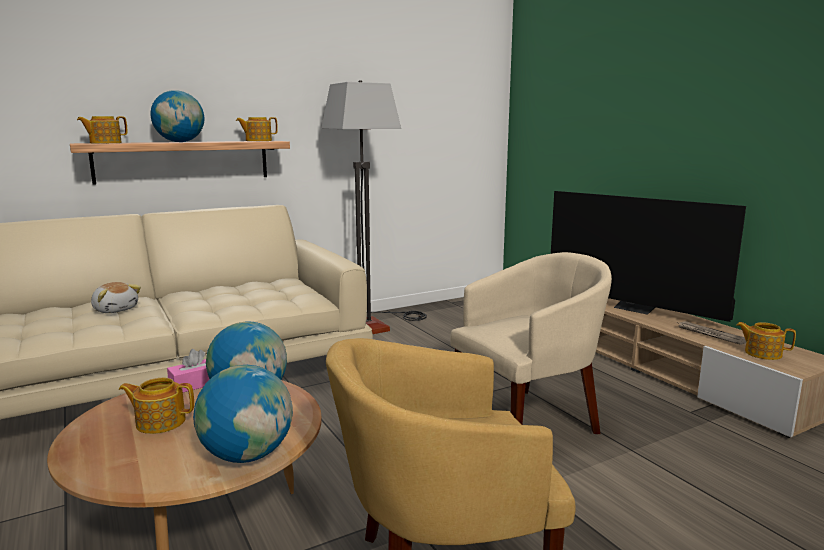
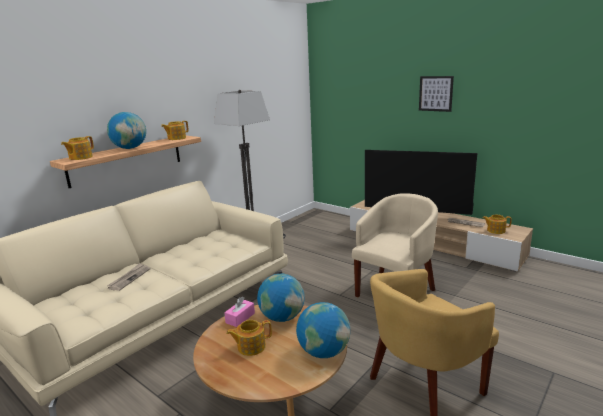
camera: 20 degrees left, 5 degrees up
(116, 309) = (129, 278): plush toy -> newspaper
(687, 101) = (435, 93): none -> picture

